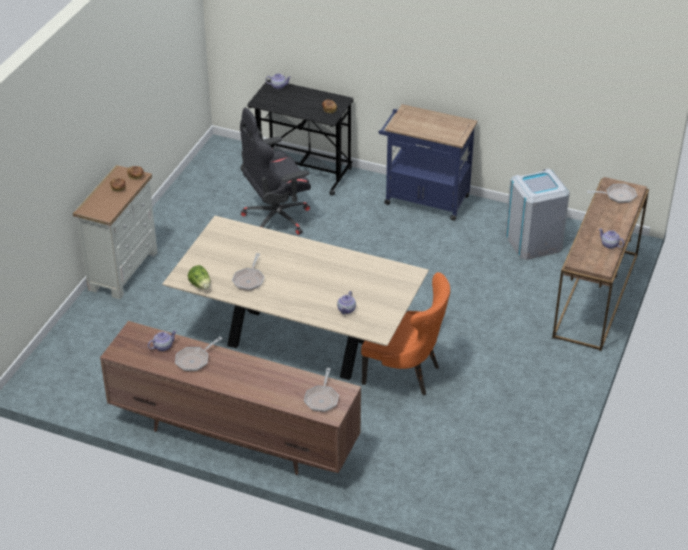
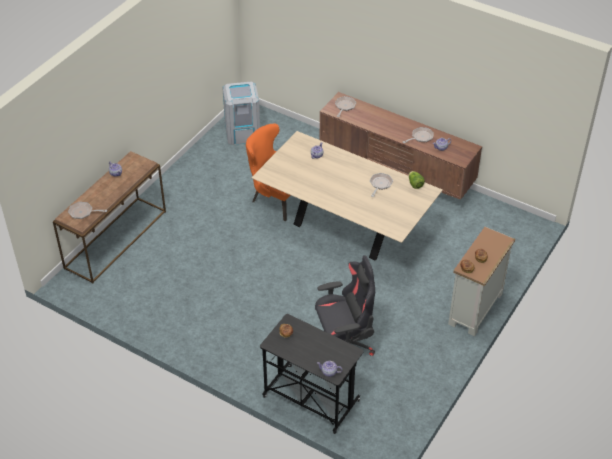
camera: 170 degrees left, 5 degrees up
(424, 200) = (209, 349): blue cart -> none
(533, 242) = (137, 292): grey trash can -> grey trash can (242, 132)

